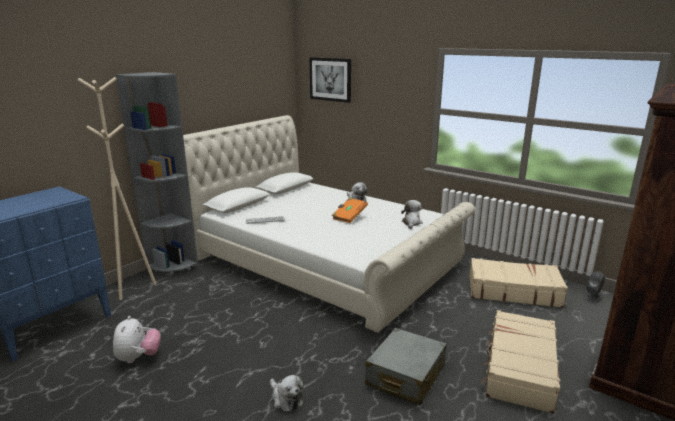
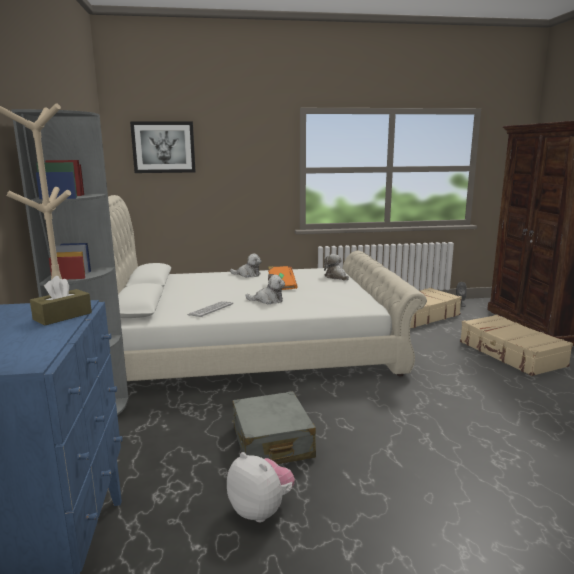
camera: 45 degrees left, 5 degrees down
(52, 202) = (62, 316): none -> brown tissue box
(286, 399) = (452, 449): plush toy -> plush toy (268, 300)
(405, 376) = (477, 390): grey suitcase -> grey suitcase (272, 443)

